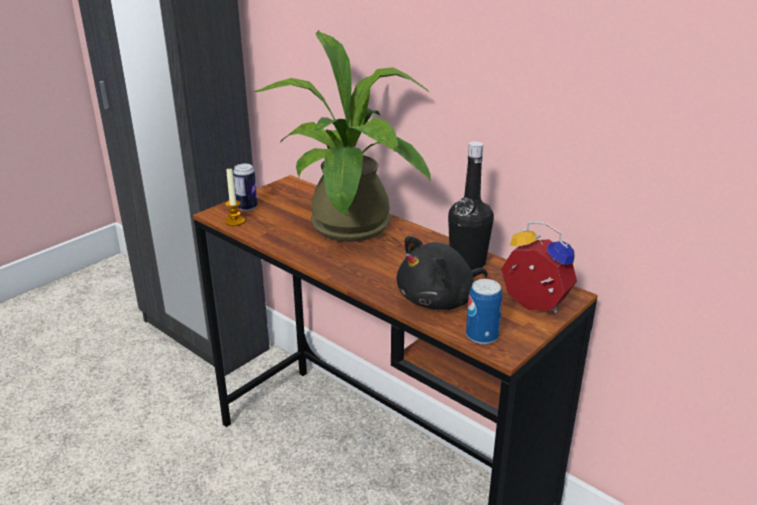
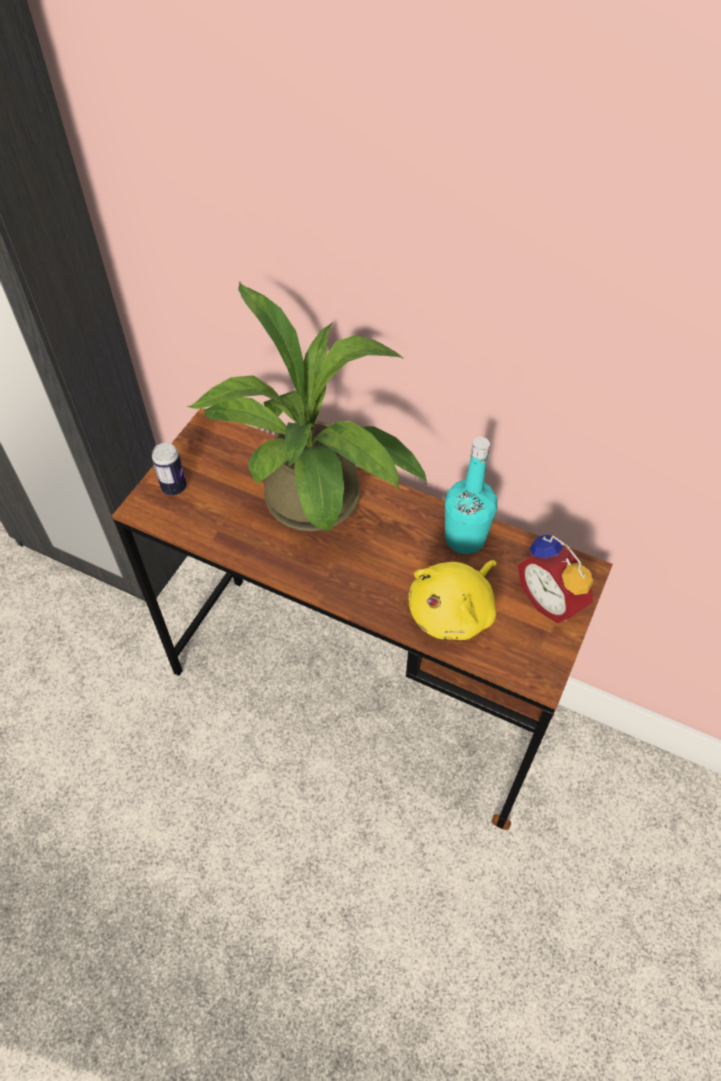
camera: 15 degrees left, 25 degrees up
(235, 221) = (170, 519): candle -> none
(439, 300) = (454, 611): black plush toy -> yellow plush toy
(467, 262) = (465, 538): black bottle -> turquoise bottle
(482, 336) = (514, 660): can -> none
(532, 306) = (552, 600): alarm clock -> alarm clock turned 150 degrees counterclockwise

